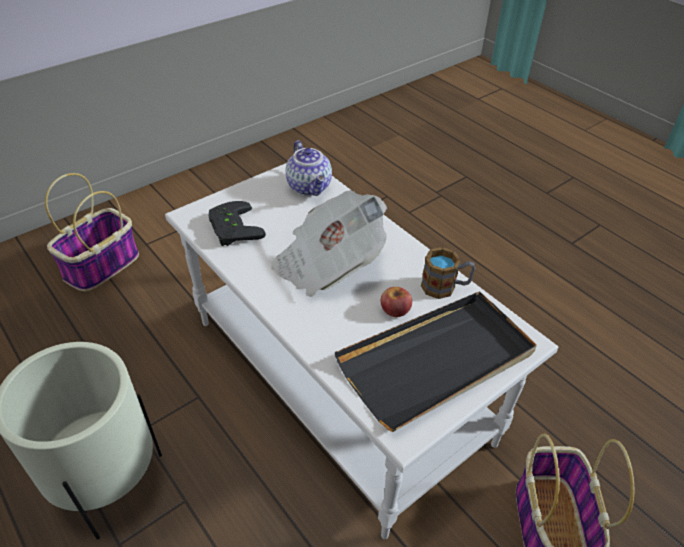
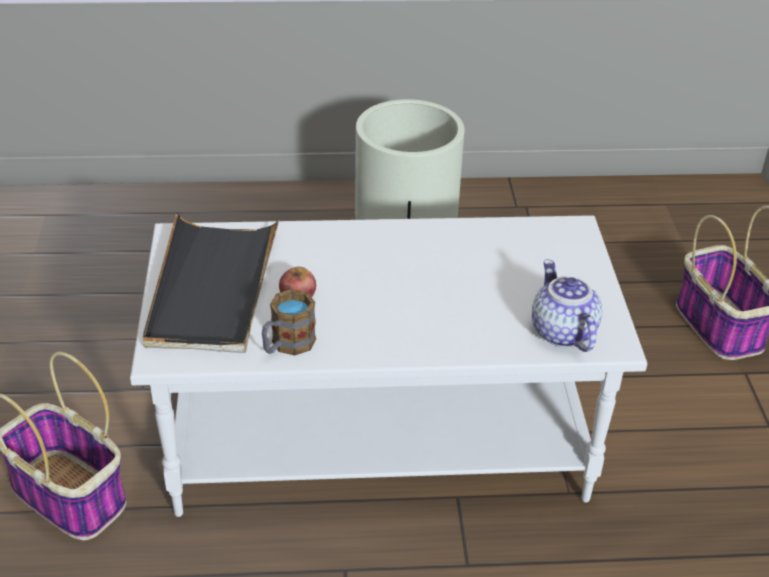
camera: 125 degrees right, 5 degrees down
(231, 228) = (527, 245): black game controller -> none
(310, 187) = (561, 332): teapot -> teapot turned 60 degrees clockwise
(328, 264) = (406, 283): newspaper -> none

